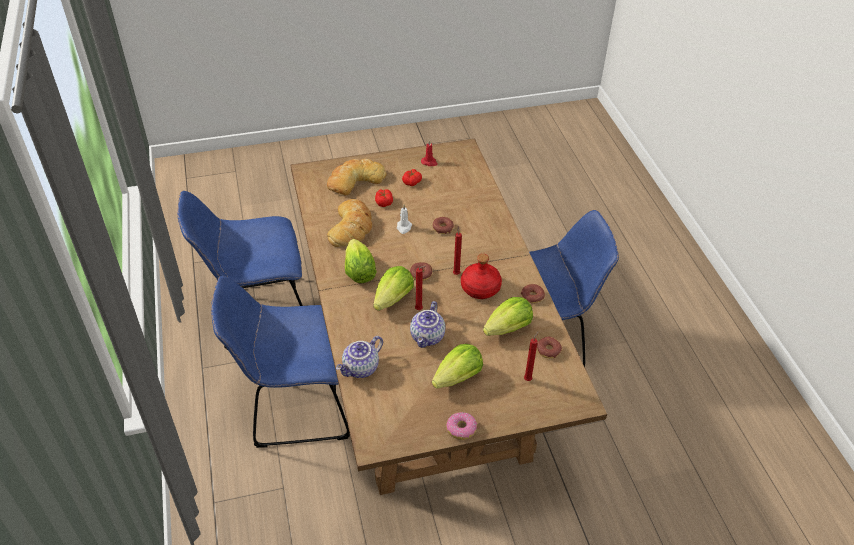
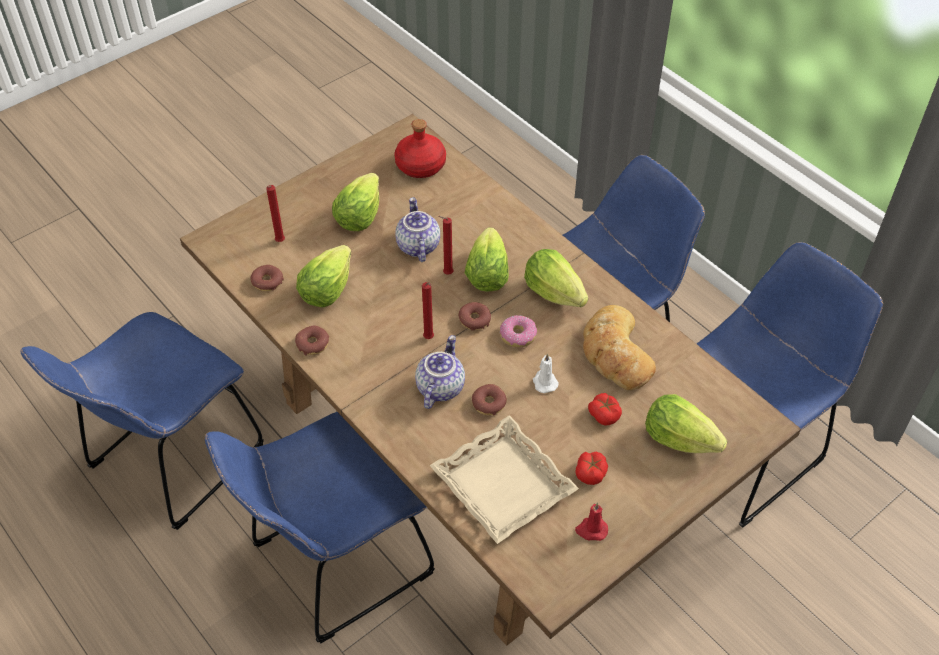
camera: 155 degrees right, 5 degrees up
(355, 180) = (679, 438): bread -> lettuce
(361, 369) = (468, 189): teapot -> teapot (439, 387)
(460, 192) = (502, 485): none -> beige tray
(461, 429) = (330, 172): donut -> donut (517, 336)
(480, 288) = (386, 329): red bottle -> red bottle (420, 165)
(629, 450) = (170, 463): none -> blue chair

